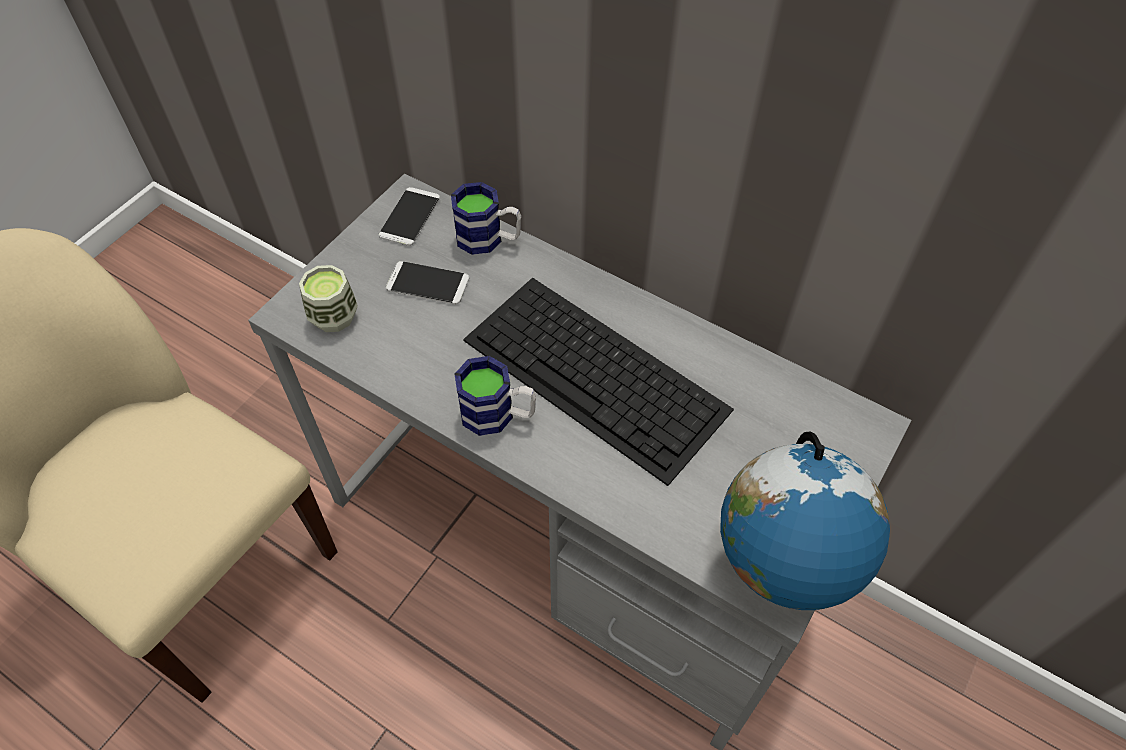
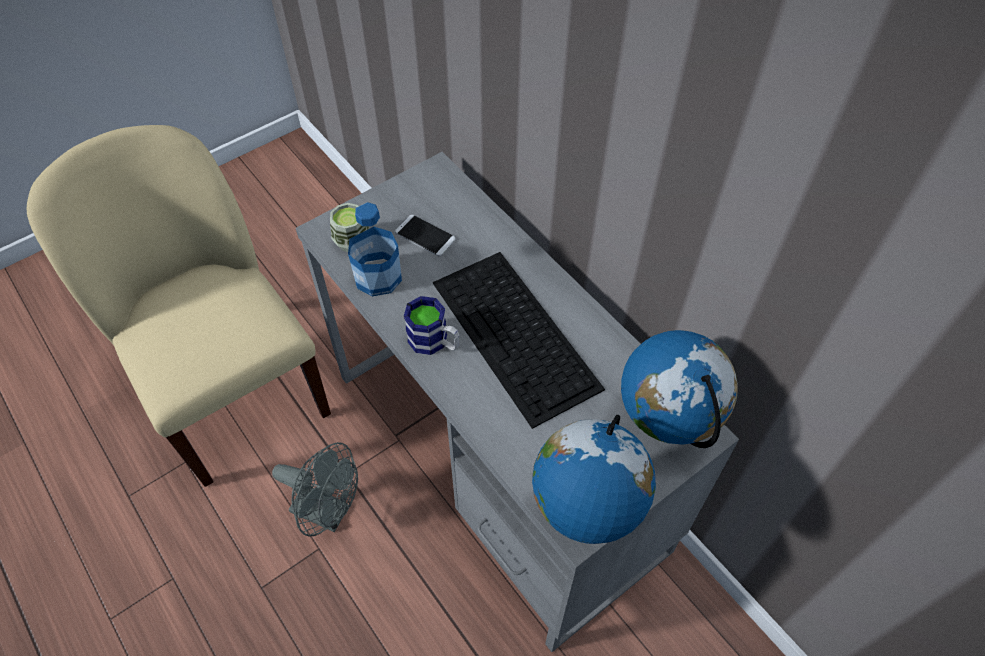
camera: 20 degrees right, 0 degrees up
(381, 678) = (328, 512): none -> grey fan
(388, 353) = (378, 277): none -> bottle
(410, 217) = (432, 184): phone -> none
(489, 239) = (481, 215): mug -> none
(821, 432) = (664, 426): none -> globe

